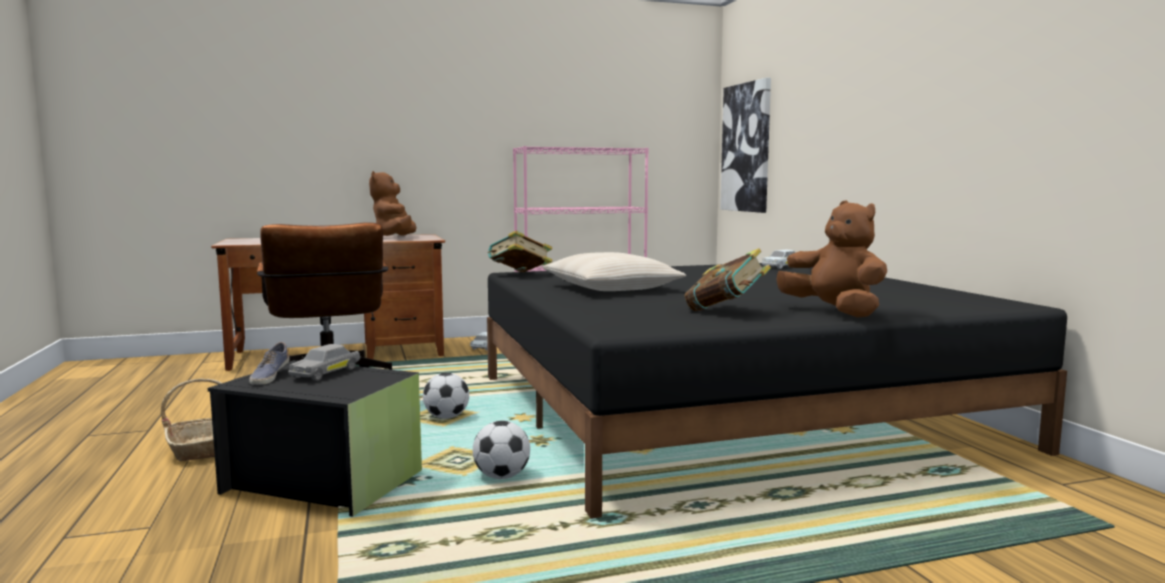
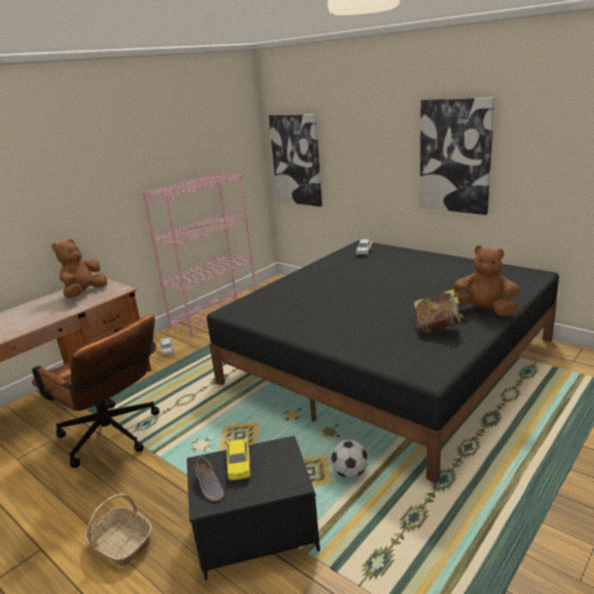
camera: 30 degrees left, 15 degrees up
(325, 373) = (239, 463): grey toy car -> yellow toy car
(395, 237) = (84, 293): brown plush toy -> brown plush toy turned 60 degrees clockwise
(446, 417) = (244, 434): football -> none
(519, 275) = (235, 312): book -> none
(611, 288) = (327, 315): beige pillow -> none
(924, 112) = (455, 156): none -> picture

